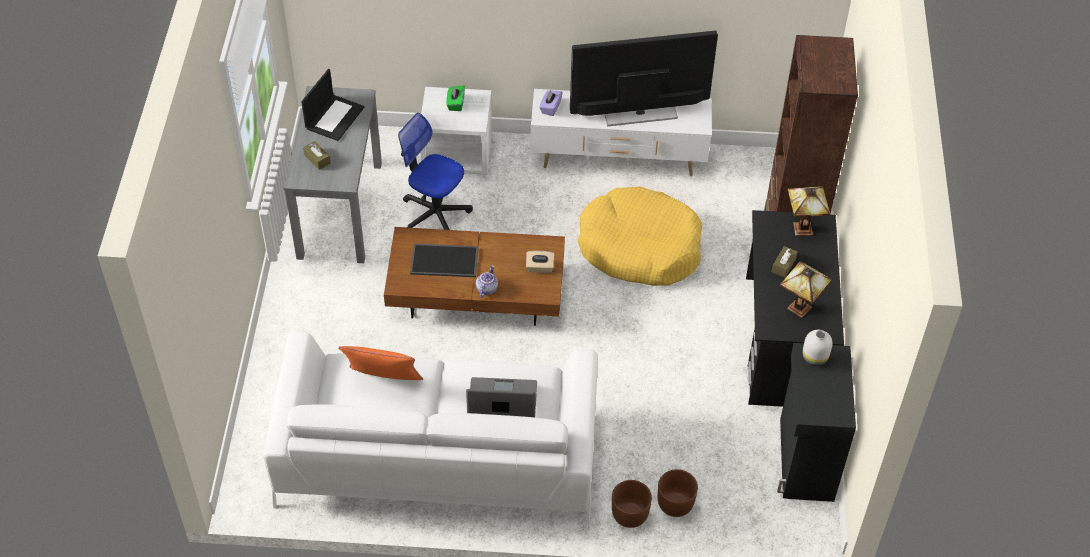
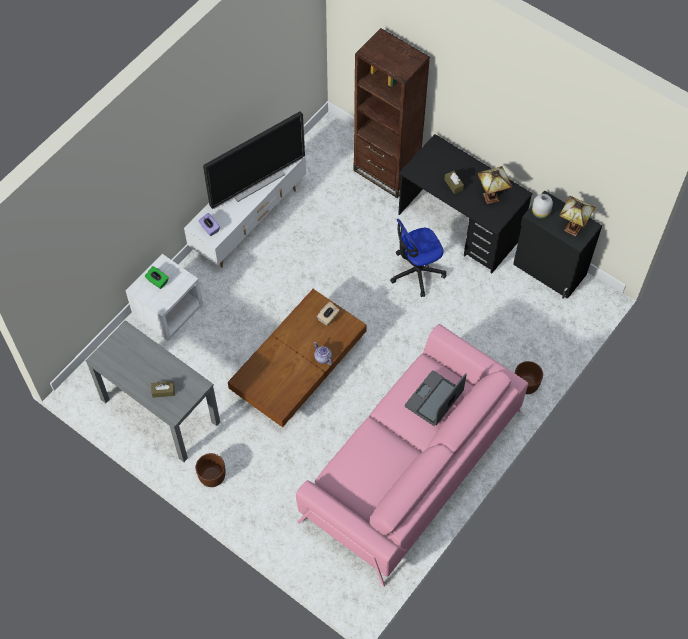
camera: 55 degrees left, 10 degrees up
(334, 117) = (131, 359): laptop -> none
(384, 384) = (371, 459): orange pillow -> none
(435, 214) = (210, 354): office chair -> office chair (416, 272)
(438, 456) = (411, 465): white sofa -> pink sofa
(445, 260) = (280, 368): tray -> none
(639, 247) = (331, 255): yellow dog bed -> none
(640, 114) = (256, 182): television -> television turned 150 degrees counterclockwise
(675, 504) = (534, 356): brown planter -> brown planter (212, 476)
(801, 228) = (432, 157): table lamp -> table lamp (571, 229)

